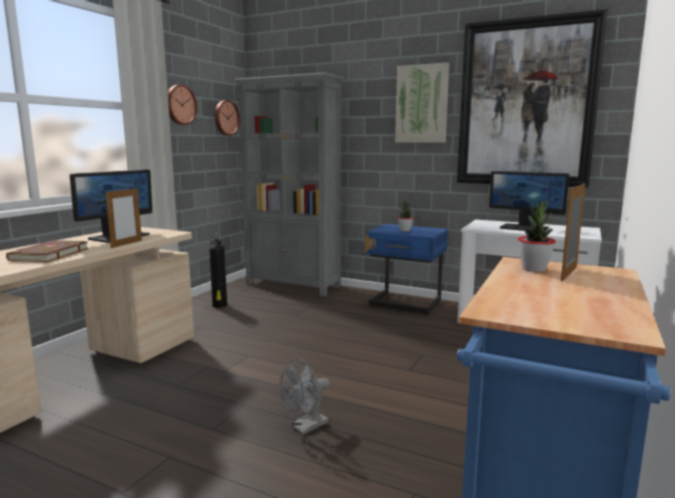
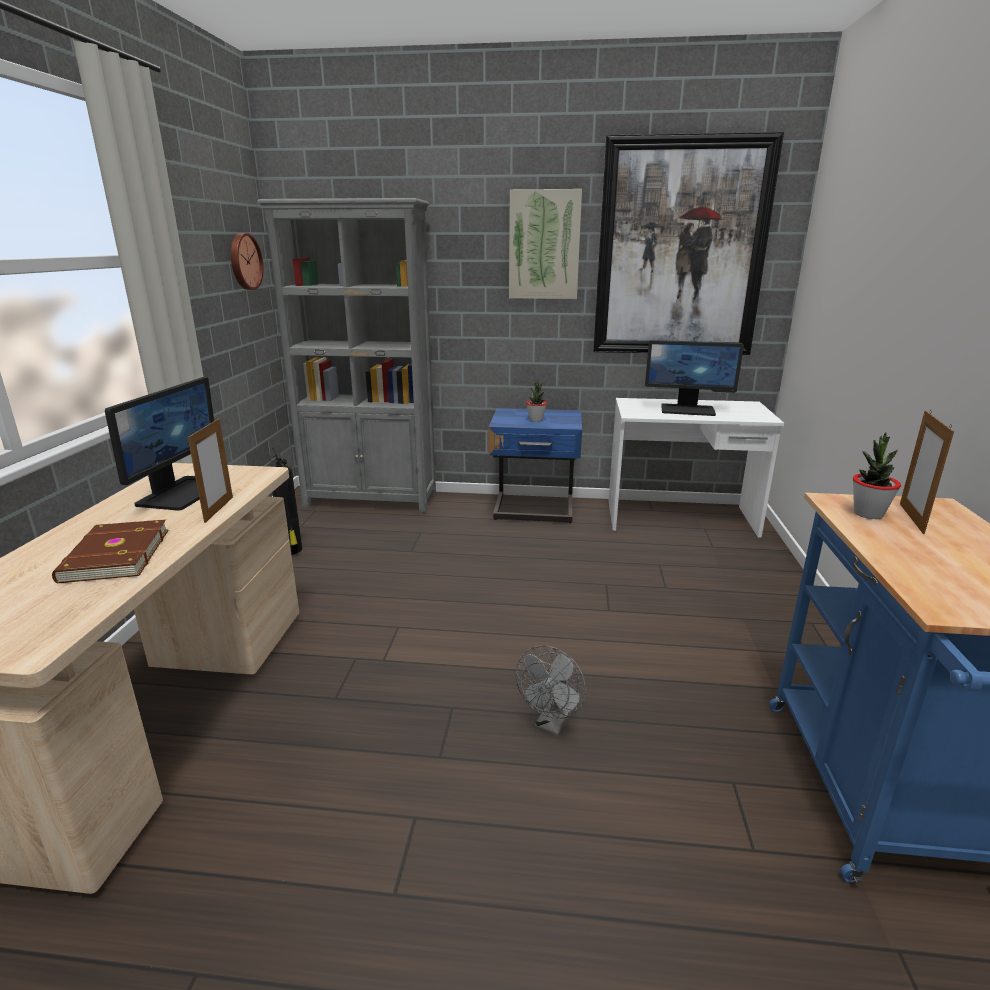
camera: 20 degrees left, 10 degrees up
(180, 105) = (187, 248): wall clock -> none

